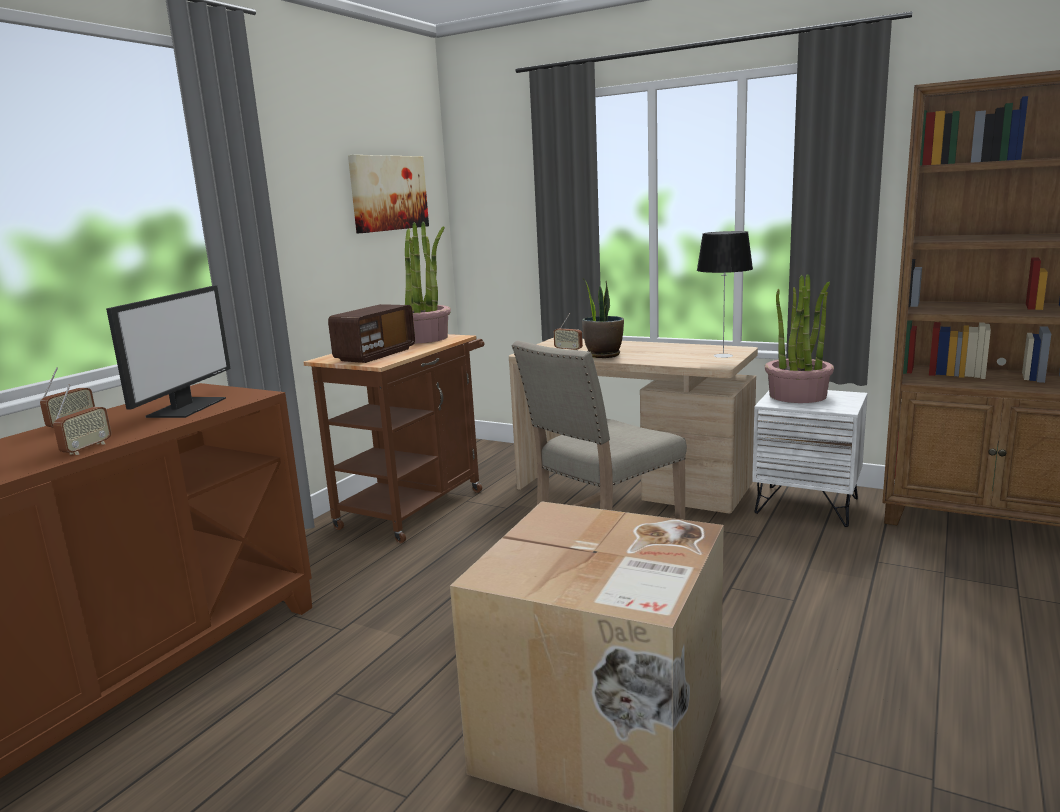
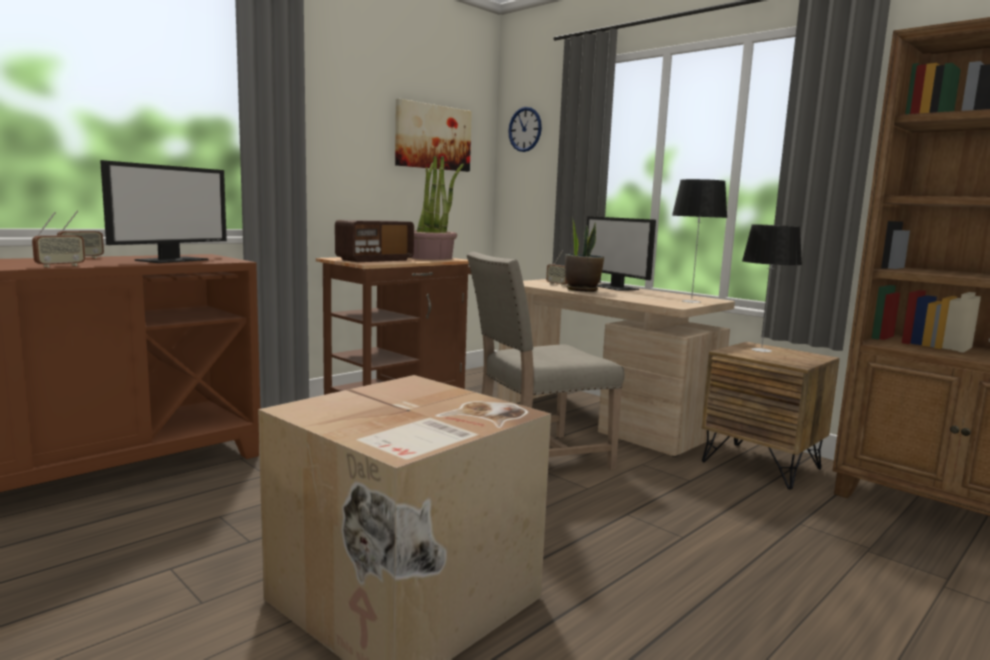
camera: 15 degrees right, 5 degrees down
(484, 172) = (525, 129): none -> wall clock
(628, 345) = (615, 287): none -> monitor
(797, 396) = (762, 350): potted plant -> table lamp
(807, 505) = (761, 465): white nightstand -> brown nightstand

